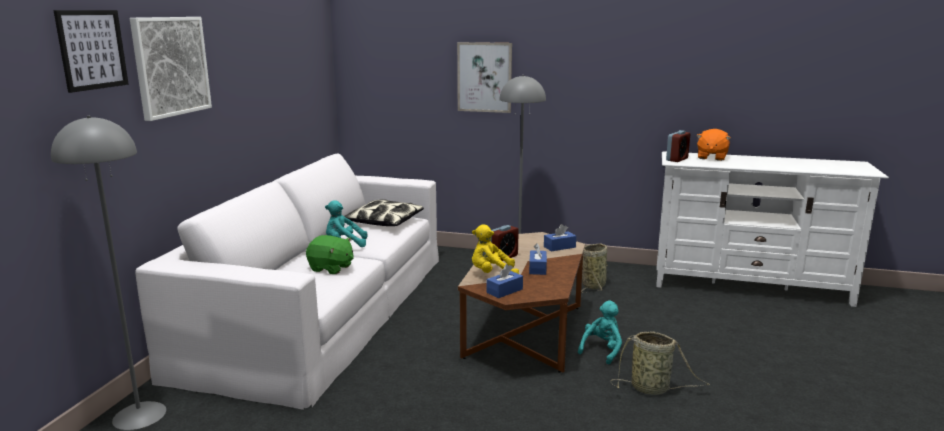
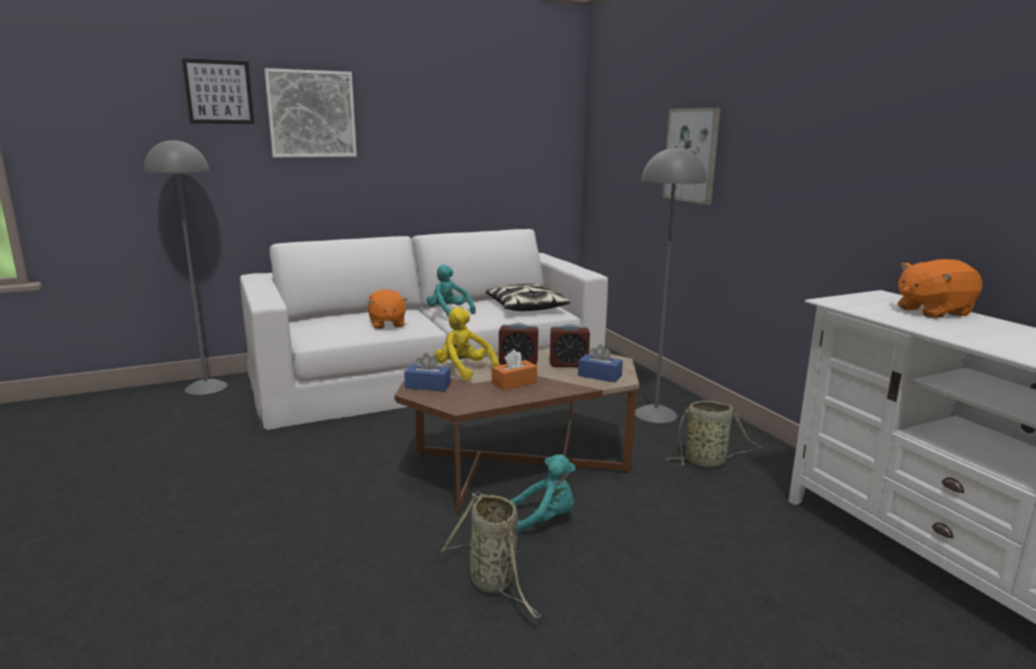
camera: 50 degrees right, 0 degrees up
(331, 268) = (387, 324): green plush toy -> orange plush toy
(537, 268) = (514, 383): blue tissue box -> orange tissue box
(677, 159) = (853, 300): alarm clock -> alarm clock (568, 364)

